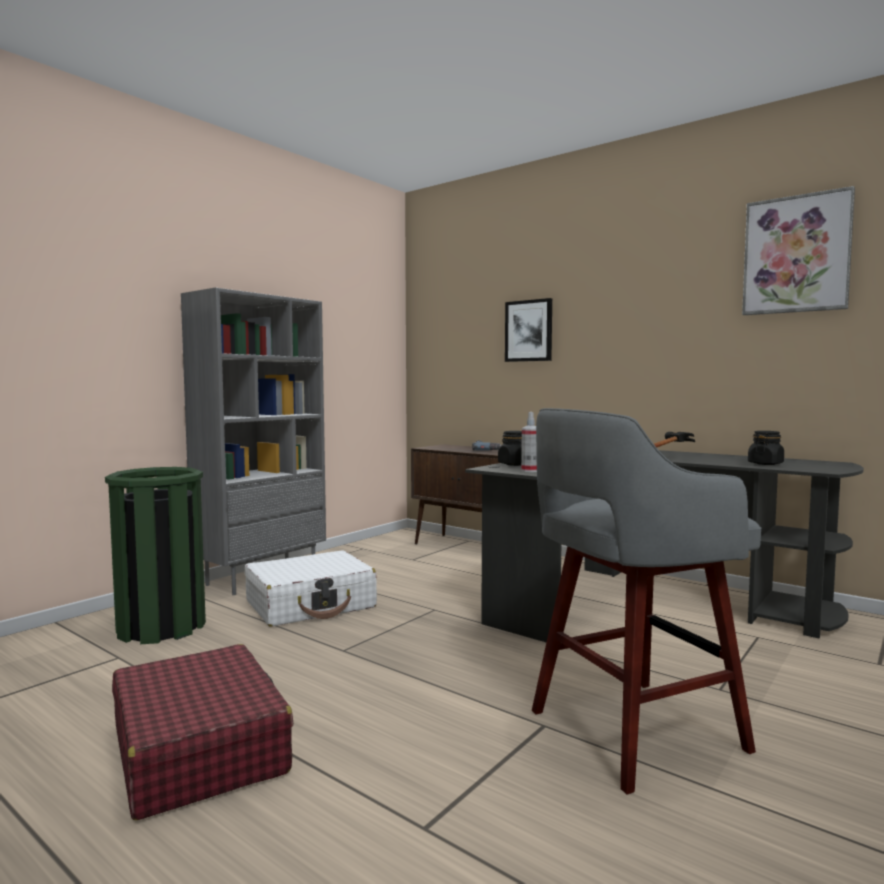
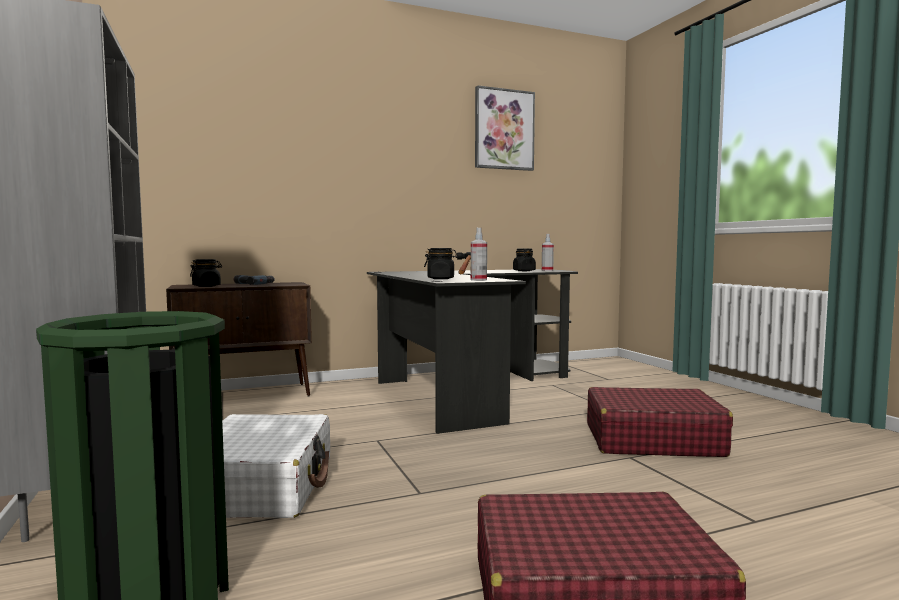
camera: 60 degrees left, 0 degrees up
(443, 448) = (206, 286): none -> black jar
(529, 331) = (288, 159): picture -> none
(630, 732) = (652, 440): grey stool -> red suitcase
(809, 467) = (547, 270): none -> spray bottle

